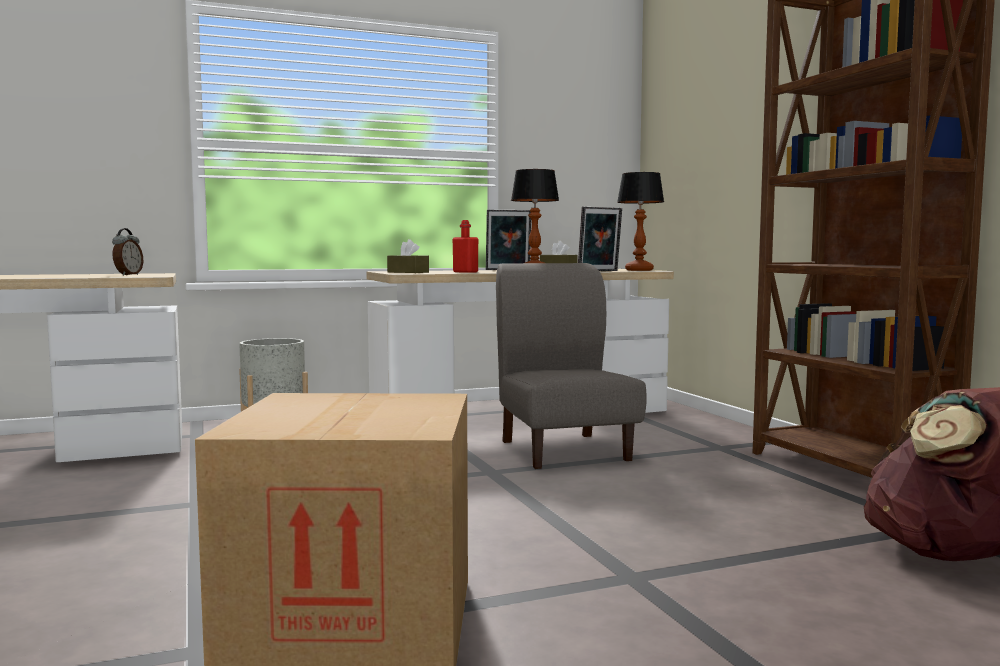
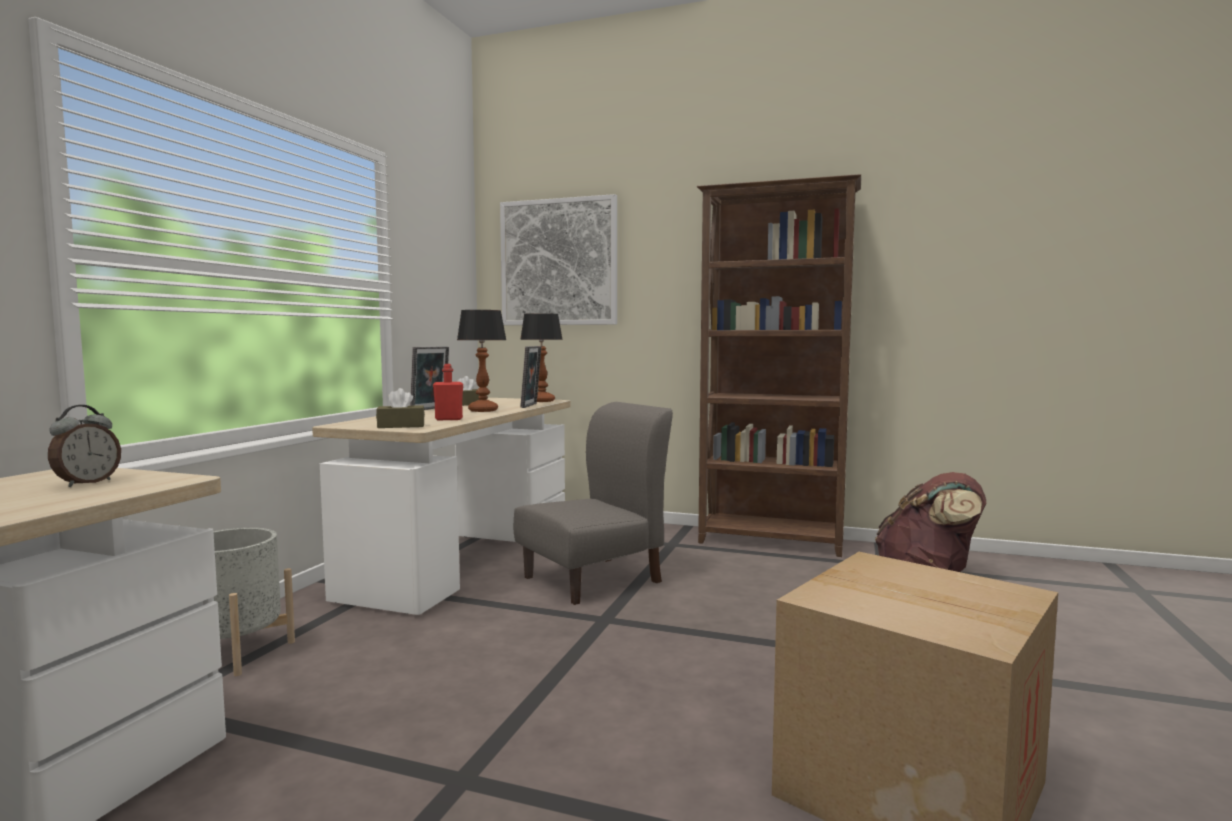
camera: 50 degrees left, 0 degrees up
(128, 275) = (86, 483): alarm clock -> alarm clock turned 60 degrees clockwise
(564, 450) = (594, 579): grey chair -> grey chair turned 120 degrees clockwise
(695, 115) = (558, 262): none -> picture

